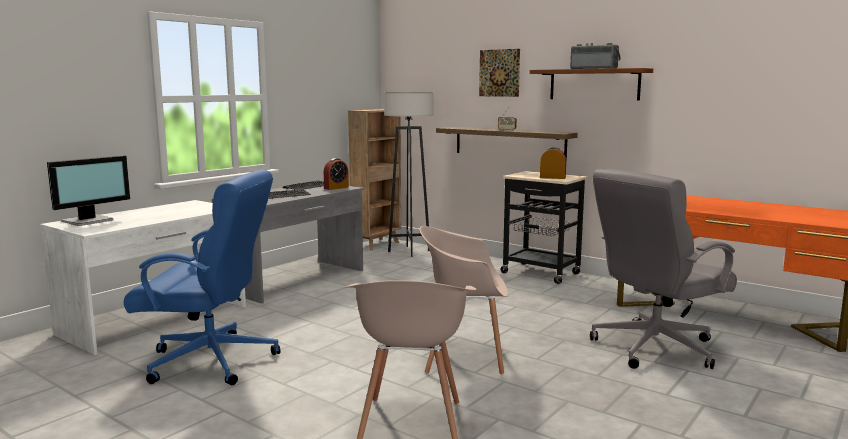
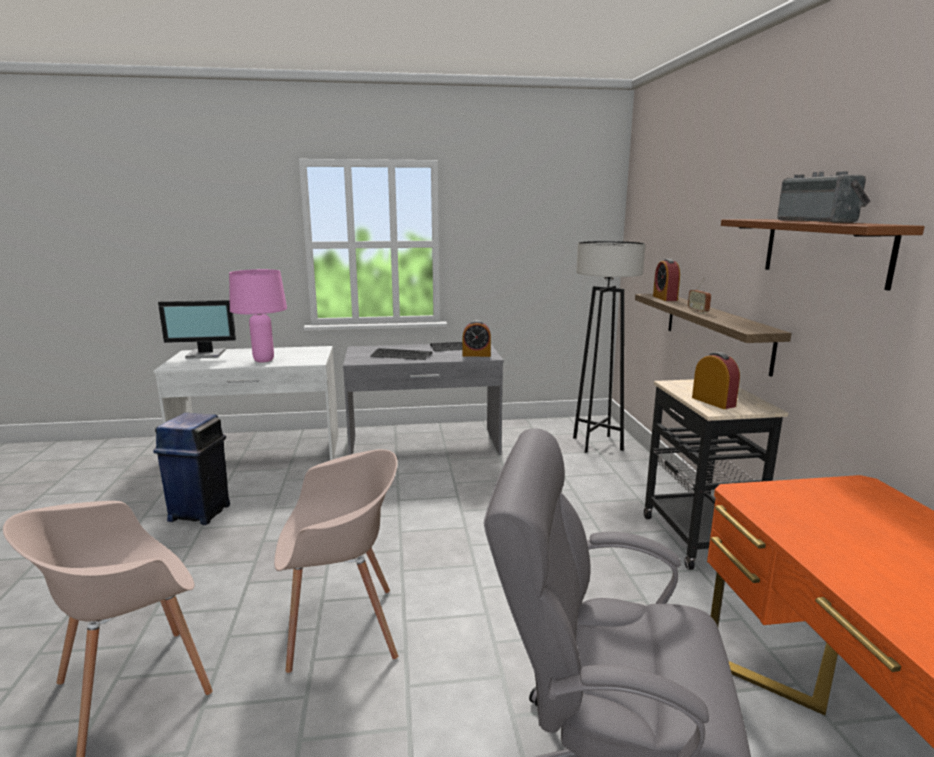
camera: 45 degrees right, 5 degrees up
(173, 214) = (263, 360): none -> pink table lamp
(211, 360) = (200, 512): blue office chair -> blue trash can
(377, 244) = (582, 424): brown bookcase -> none
(462, 128) = (665, 298): none -> alarm clock
(462, 358) = (344, 629): beige chair -> beige chair turned 120 degrees clockwise
(499, 73) = (717, 220): picture -> none

